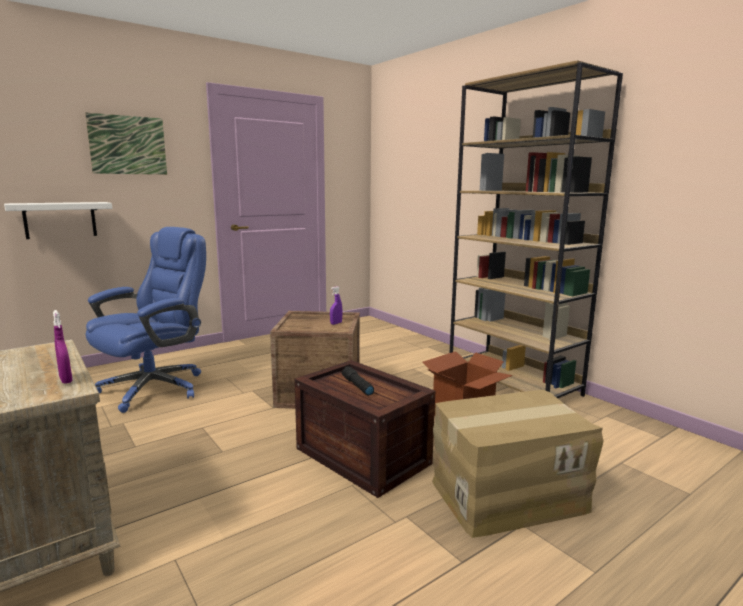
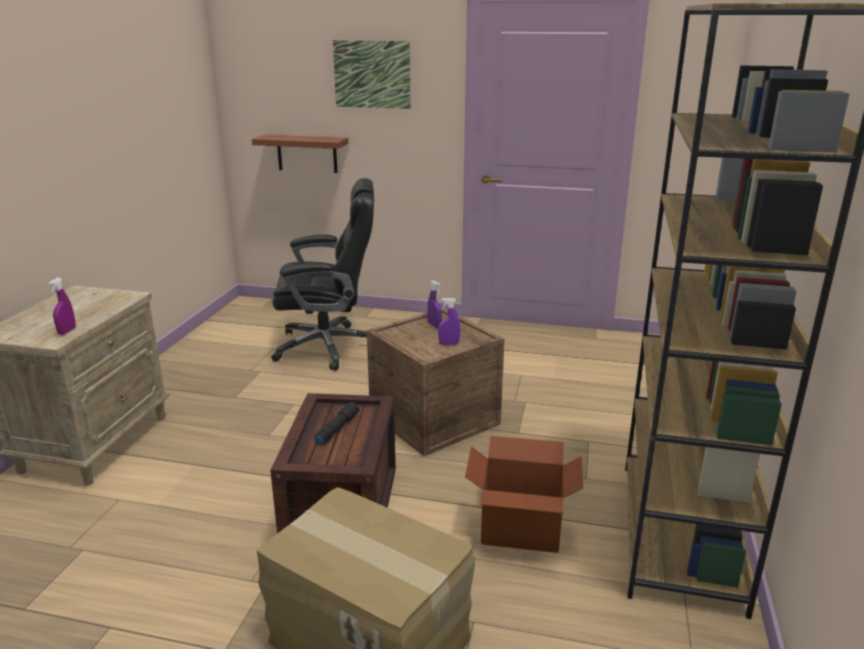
camera: 50 degrees right, 10 degrees up
(60, 220) = (307, 153): white shelf -> brown shelf
(155, 388) = (329, 347): blue office chair -> black office chair
(303, 319) = (434, 325): none -> purple spray bottle

